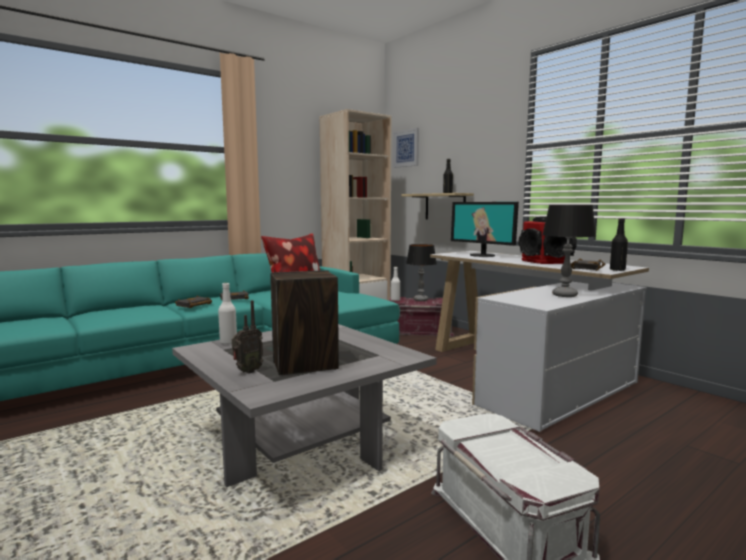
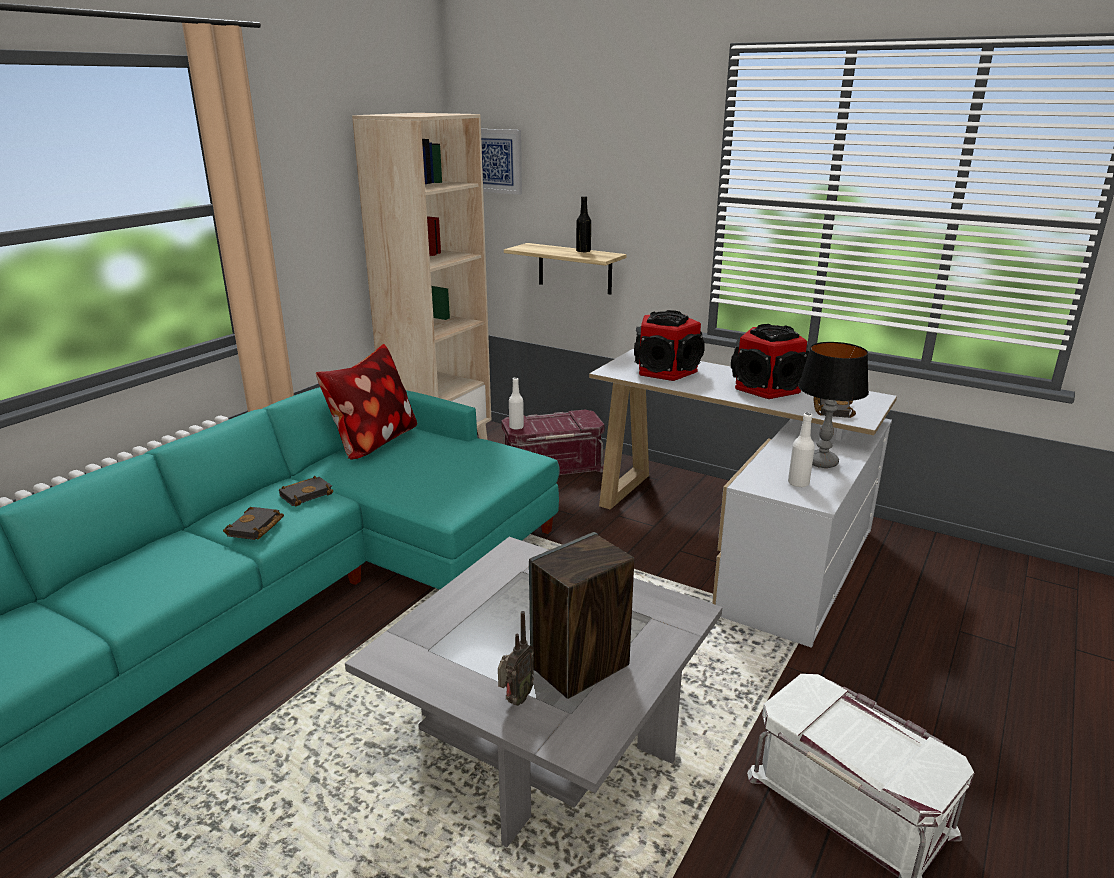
camera: 20 degrees left, 15 degrees up
(228, 342) = (418, 629): white bottle -> white bottle (798, 483)
(420, 300) = (551, 420): table lamp -> none
(482, 255) = (666, 371): monitor -> speaker
(617, 270) = (871, 412): black bottle -> none

